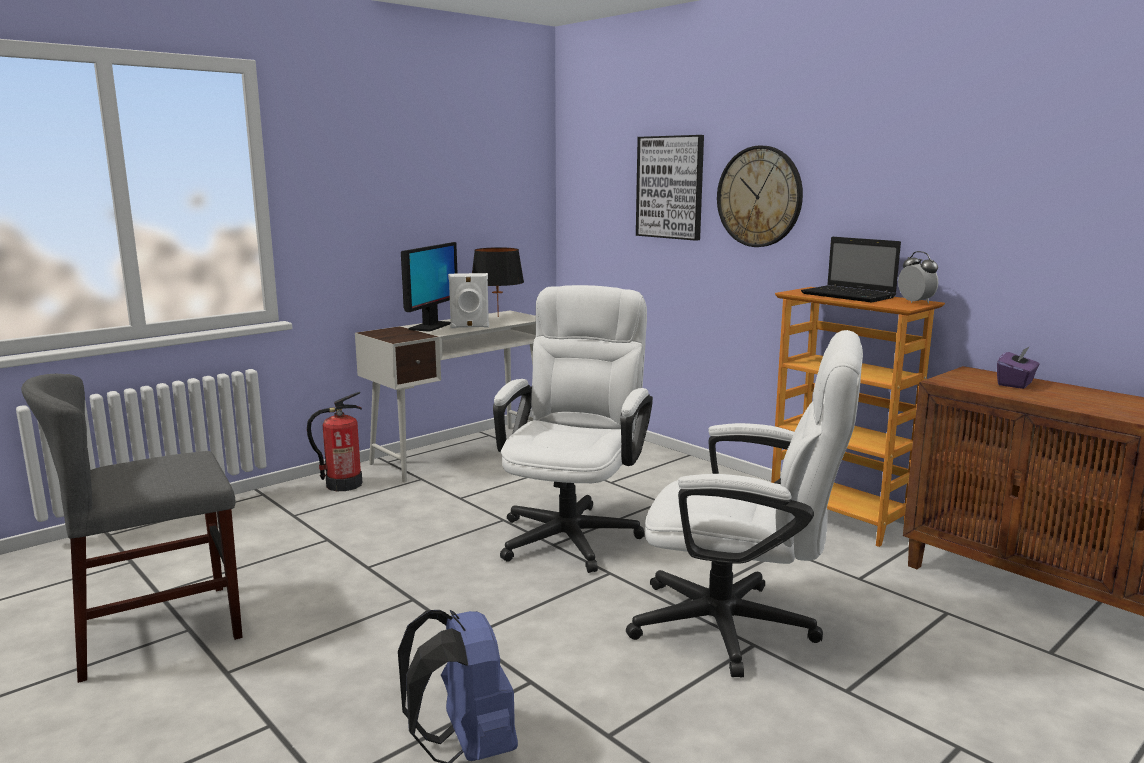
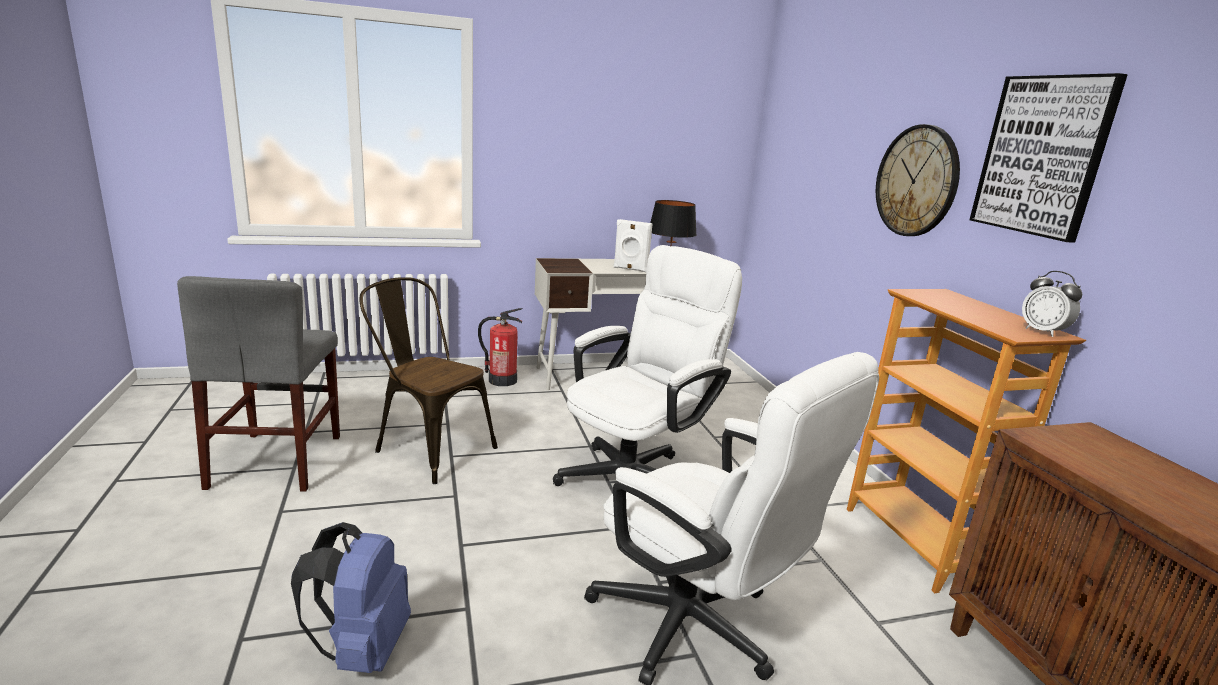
camera: 25 degrees right, 5 degrees up
(157, 629) = (277, 461): grey chair -> grey chair turned 90 degrees counterclockwise
(332, 567) = (428, 448): none -> brown chair
(430, 327) = (599, 263): monitor -> none
(670, 187) = (842, 161): picture -> picture (1043, 156)
(850, 296) = (971, 308): laptop -> none
(915, 302) = (1043, 332): alarm clock -> alarm clock turned 150 degrees clockwise
(1016, 383) = (1137, 465): purple tissue box -> none

